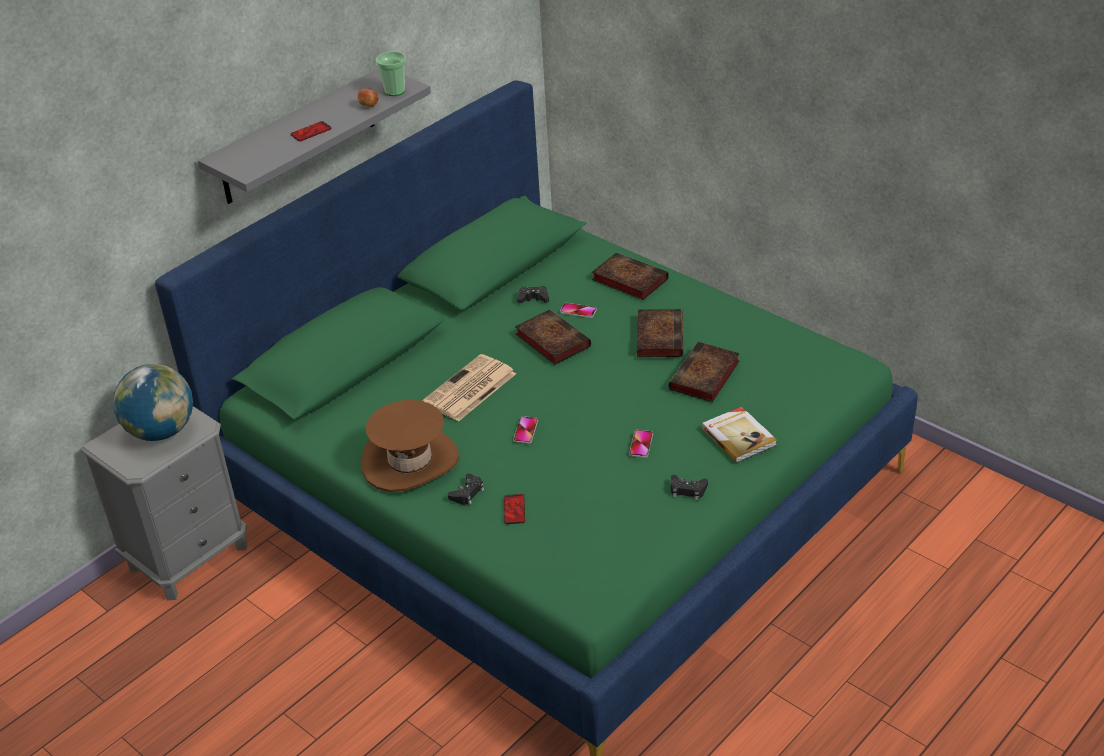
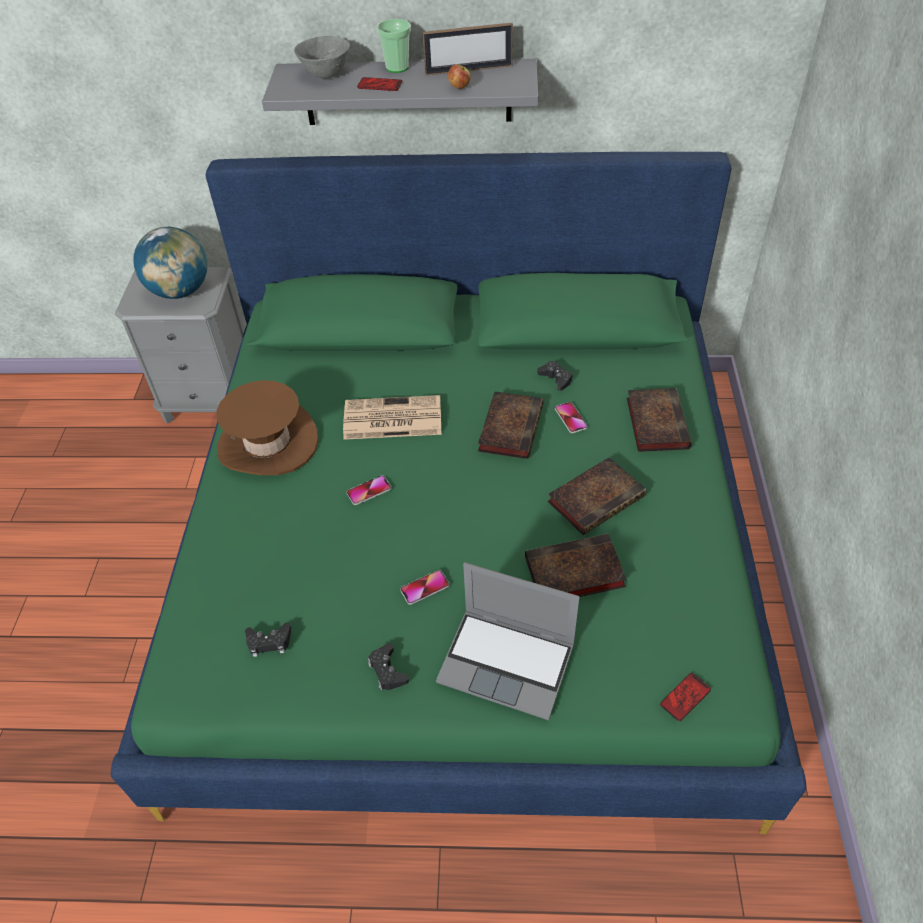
camera: 50 degrees right, 10 degrees up
(255, 146) = (325, 75): none -> grey bowl
(352, 94) = (468, 70): none -> picture frame
(394, 91) = (501, 85): cup -> cup (397, 67)
(467, 493) = (255, 506): black game controller -> black game controller (269, 642)
(514, 509) = (257, 552): phone -> phone (685, 697)
(739, 436) = (508, 663): book -> laptop

